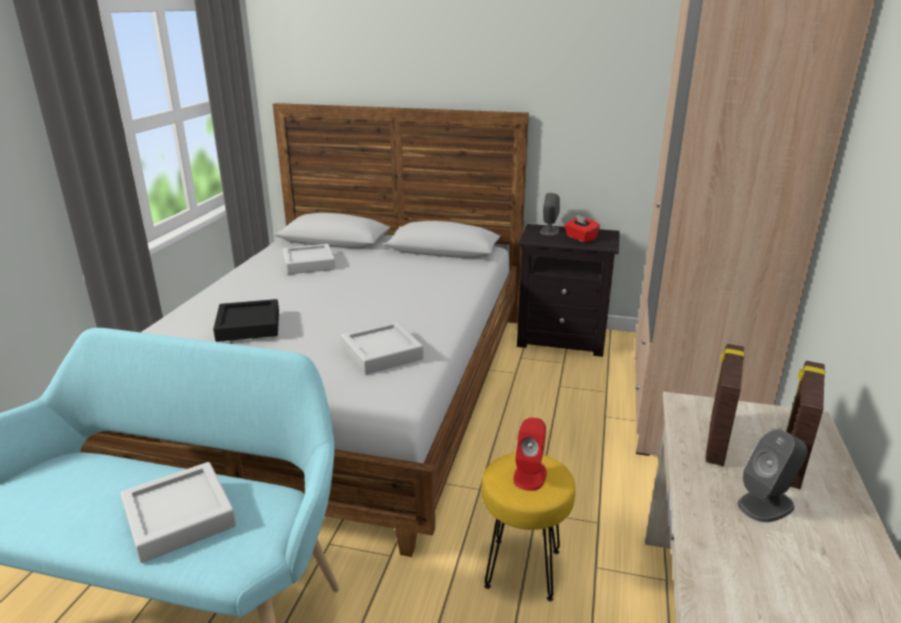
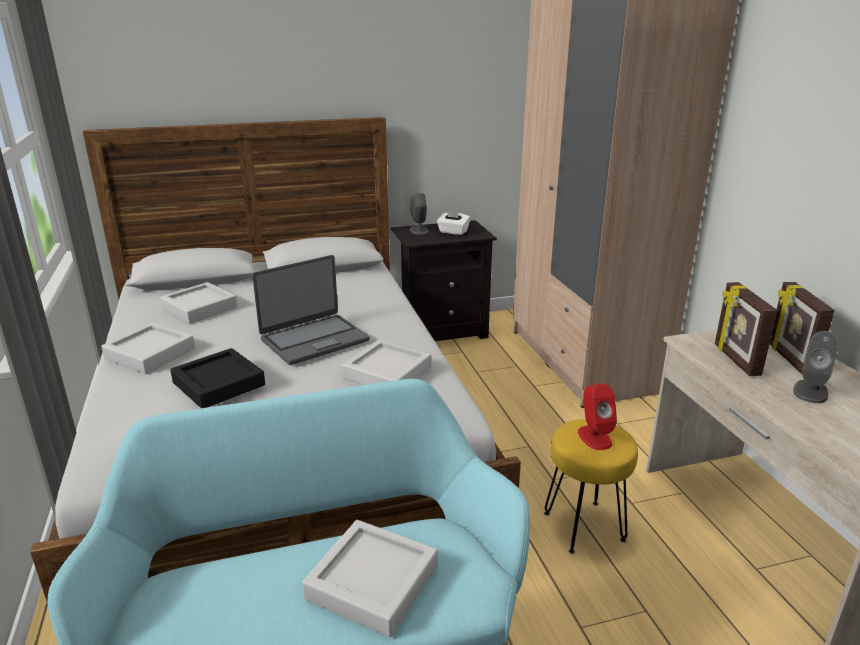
camera: 30 degrees left, 0 degrees up
(236, 291) = (150, 353): none -> grey tray
(358, 310) = (314, 340): none -> laptop
(580, 238) = (453, 232): red tissue box -> white tissue box

